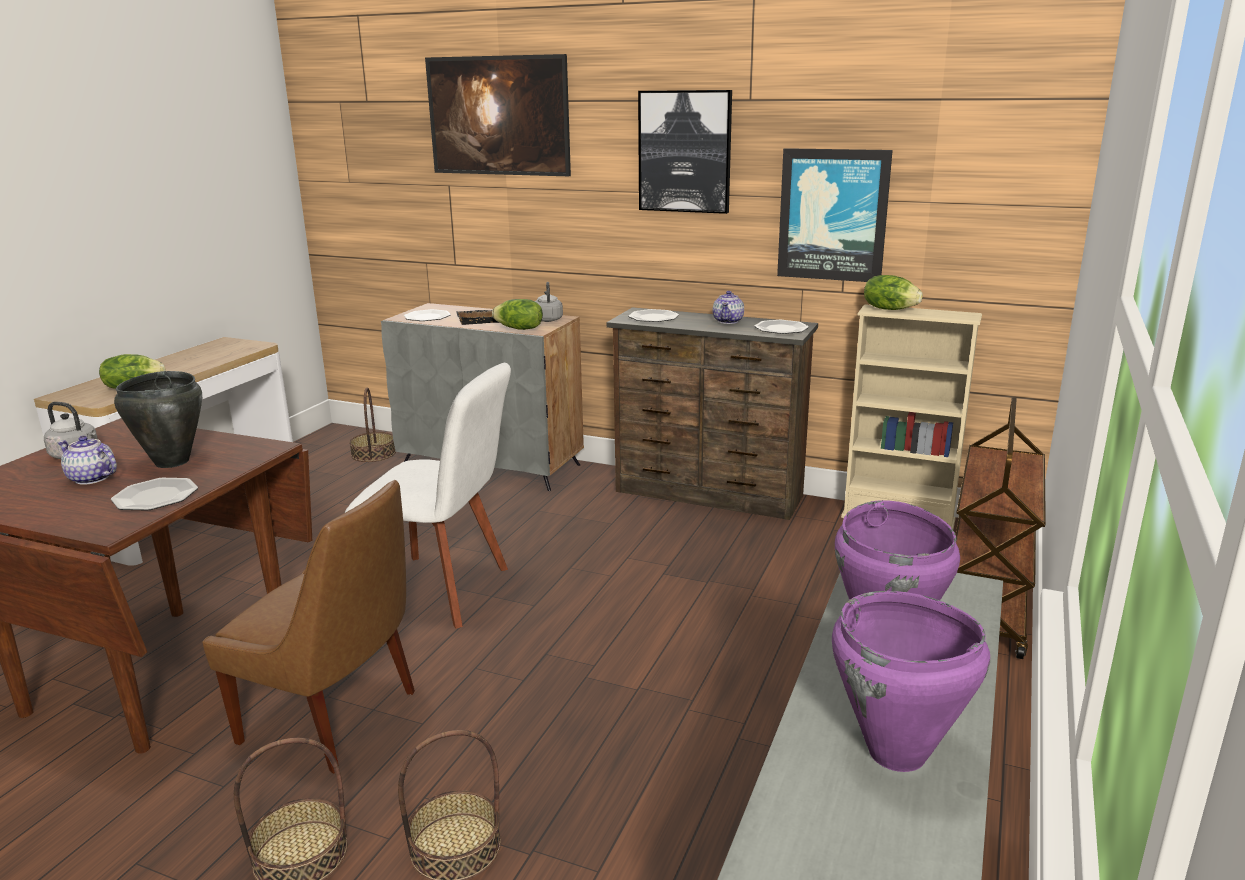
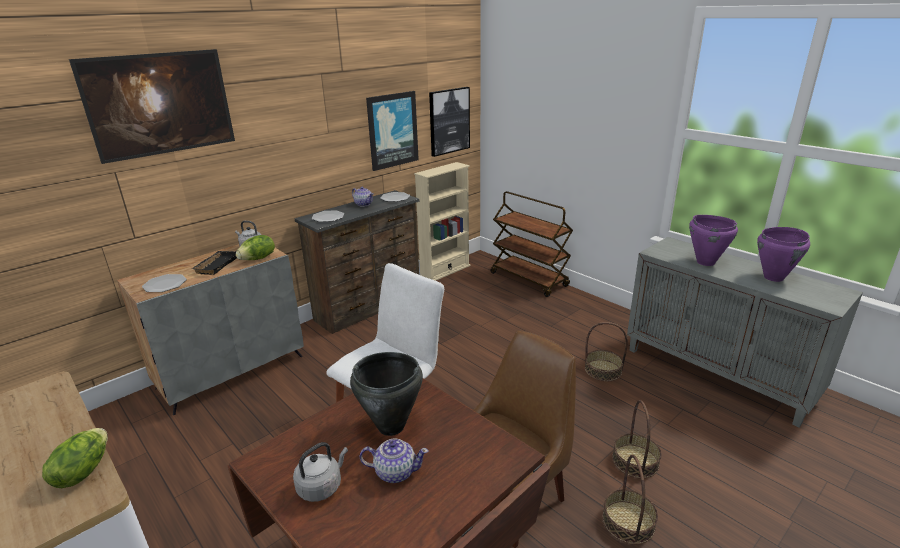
camera: 65 degrees left, 5 degrees up
(92, 478) = (395, 472): teapot -> teapot turned 135 degrees counterclockwise
(155, 497) = (463, 433): plate -> none
(373, 453) = (125, 427): basket -> basket (603, 370)
(685, 151) = (311, 108): picture -> picture (449, 121)
(889, 309) = (430, 171): lettuce -> none

